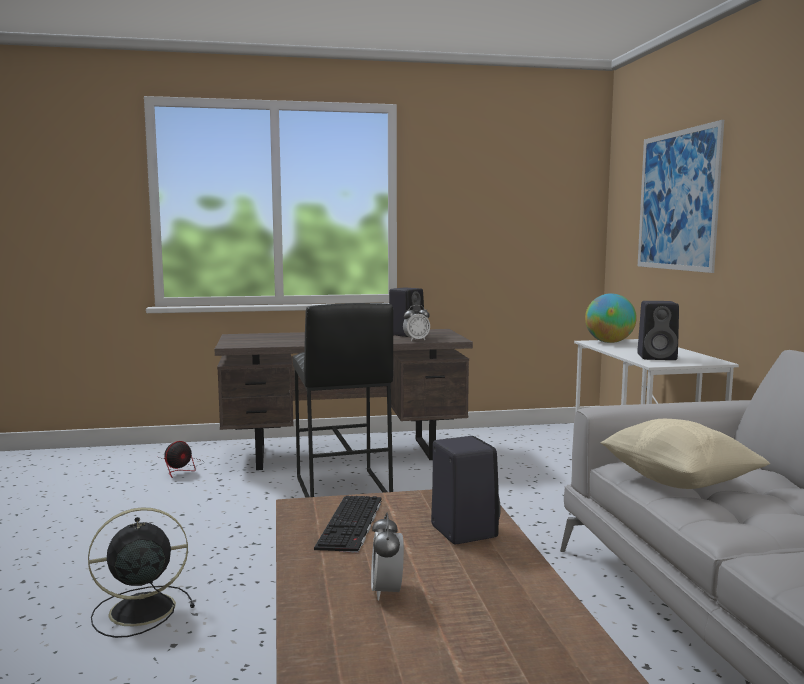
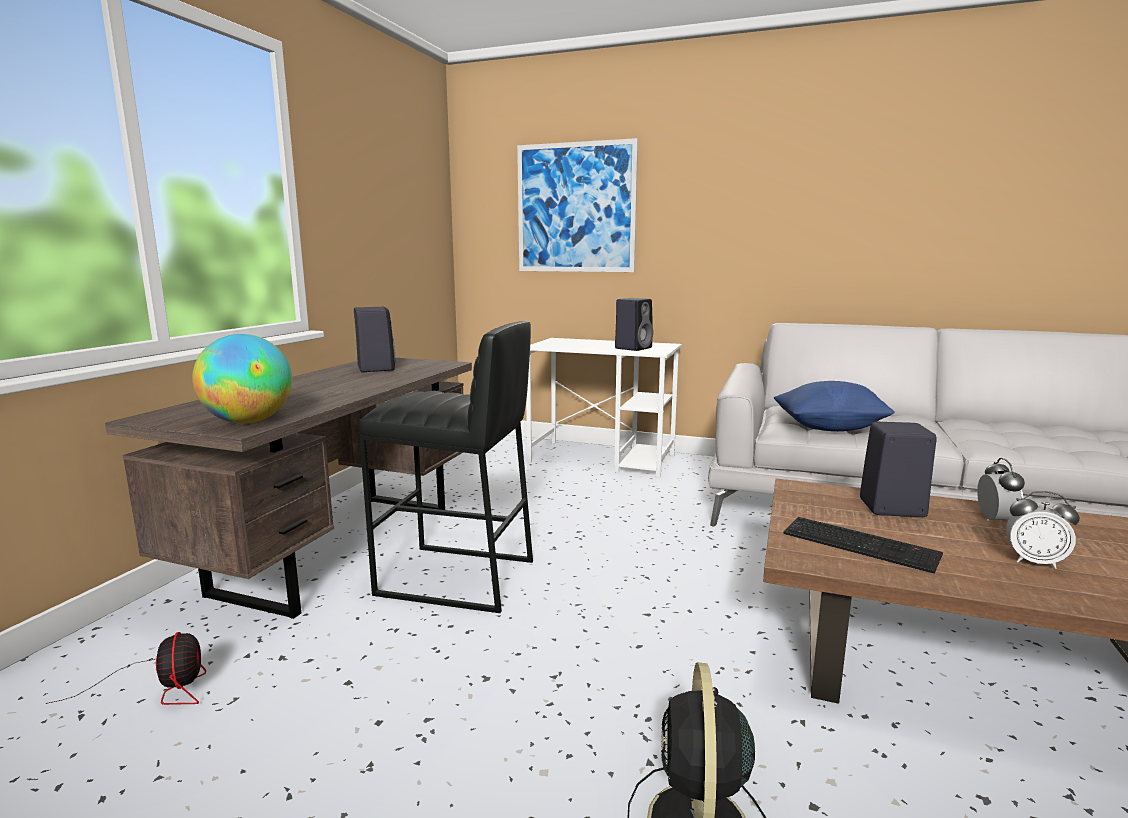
camera: 60 degrees left, 5 degrees up
(416, 340) = (420, 371): alarm clock -> alarm clock (995, 521)
(609, 342) = (550, 344): globe -> globe (249, 421)
(678, 482) = (829, 428): beige pillow -> blue pillow

